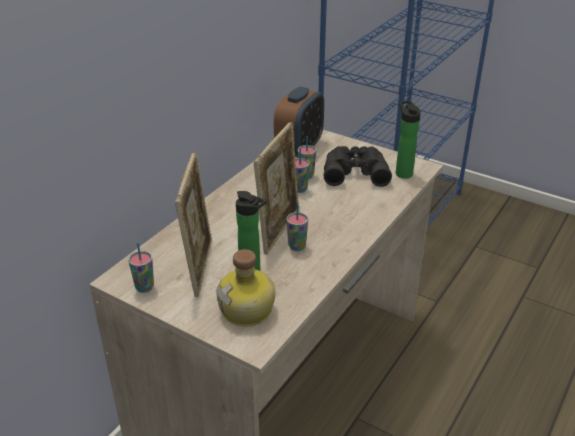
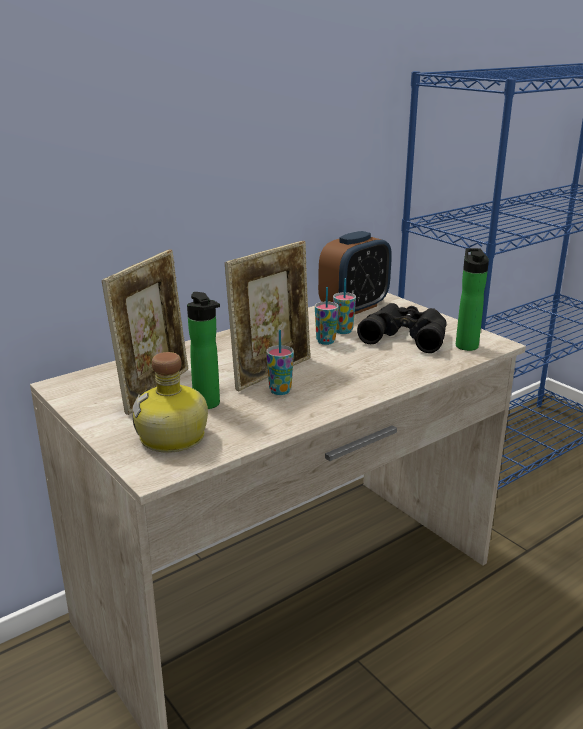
camera: 20 degrees right, 10 degrees down
(144, 287) = (81, 396): cup -> none

